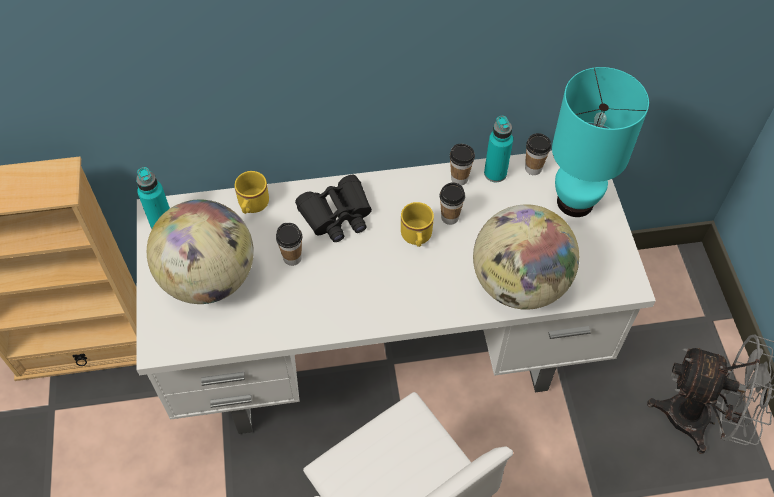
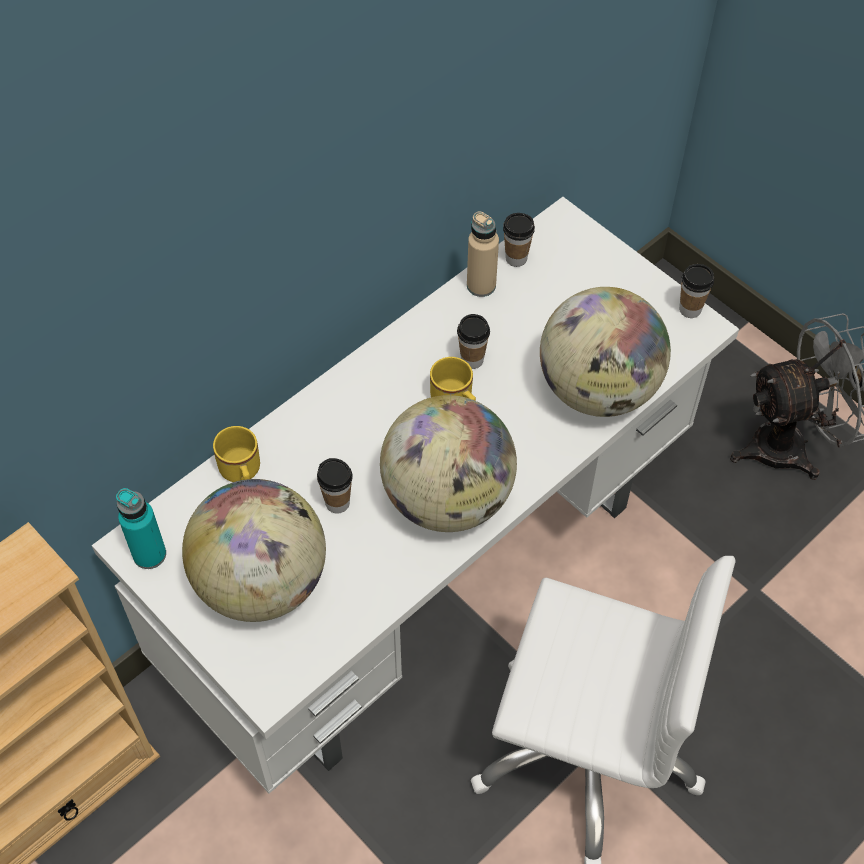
camera: 35 degrees left, 0 degrees up
(337, 215) = (348, 427): black binoculars -> none
(361, 296) = (447, 498): none -> globe
(459, 178) = (448, 312): cup -> cup (690, 309)
(495, 173) = (481, 285): turquoise bottle -> beige bottle
(575, 203) = (587, 272): turquoise table lamp -> none

